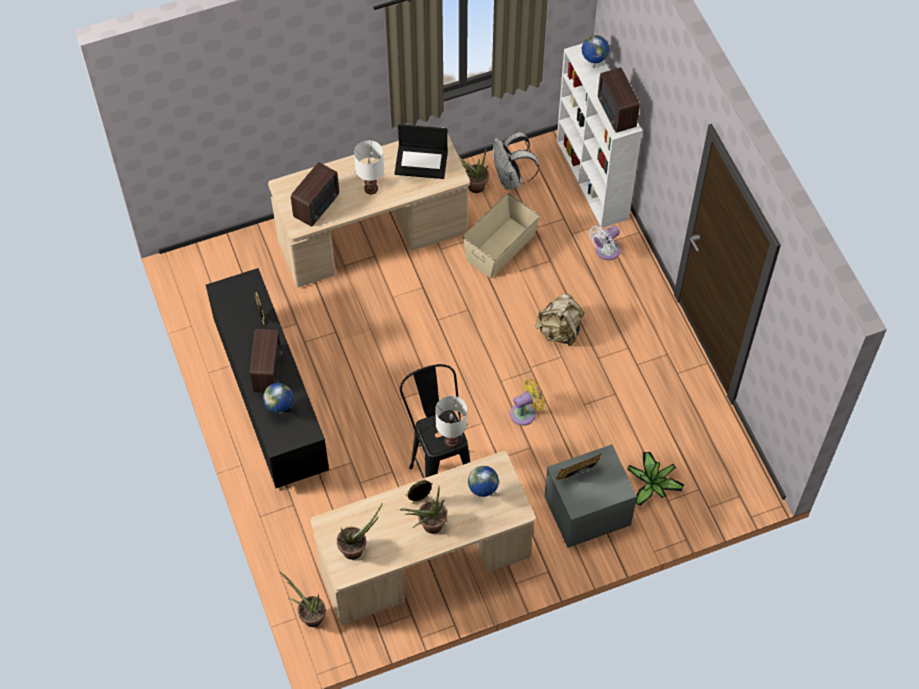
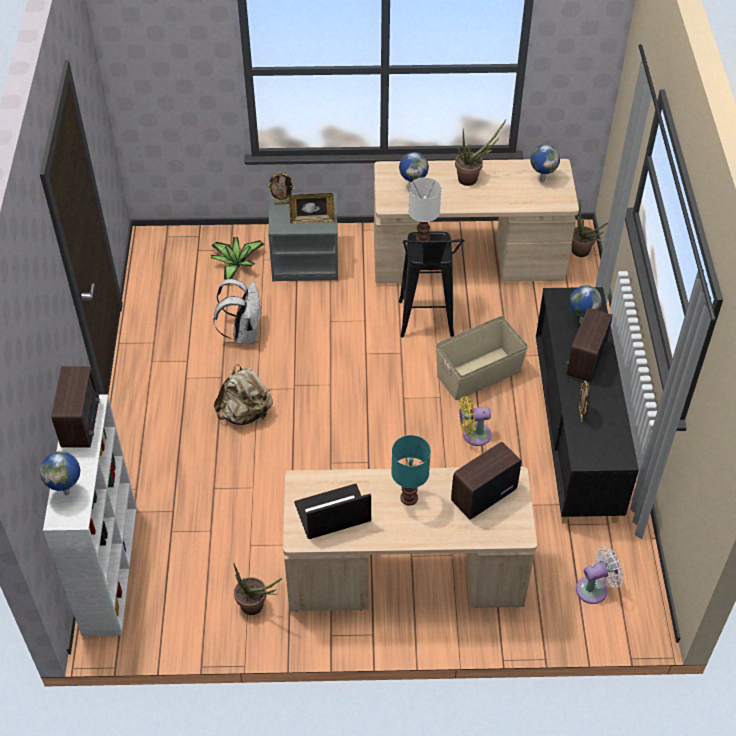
camera: 160 degrees left, 10 degrees down
(357, 548) = (541, 180): potted plant -> globe
(371, 189) = (408, 497): white table lamp -> turquoise table lamp
(419, 501) = (472, 197): picture frame -> picture frame (282, 203)
(422, 161) = (332, 513): laptop -> laptop turned 45 degrees counterclockwise
(500, 247) = (262, 520): beige storage box -> beige storage box (479, 373)
(511, 179) = (205, 600): white backpack -> white backpack (243, 333)
(525, 412) = (319, 350): yellow fan -> yellow fan (473, 434)
(605, 251) = (148, 479): white fan -> white fan (595, 589)

